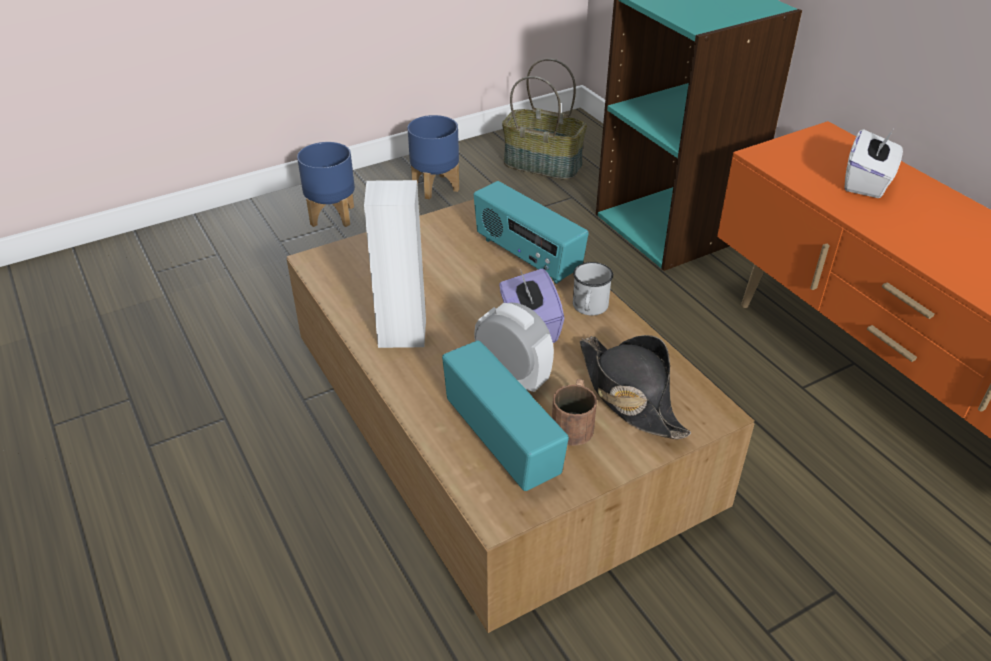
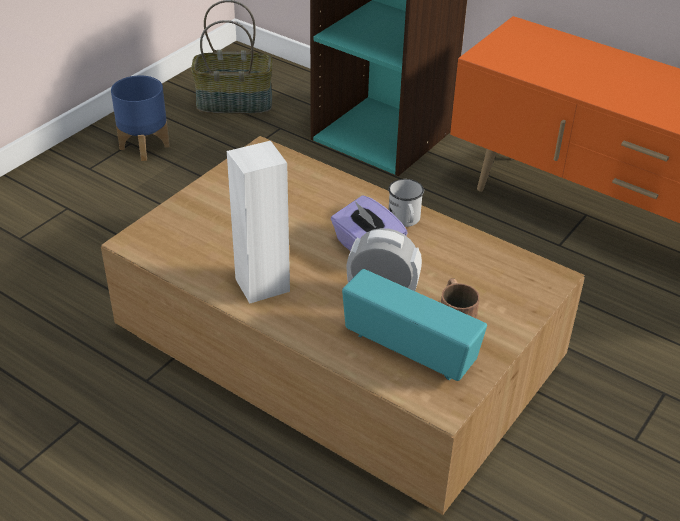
camera: 25 degrees left, 0 degrees up
(333, 216) = (59, 199): blue planter -> none
(527, 257) = (324, 190): radio -> none
(629, 394) = (481, 282): black hat -> none
(867, 182) = (574, 62): white tissue box -> none

